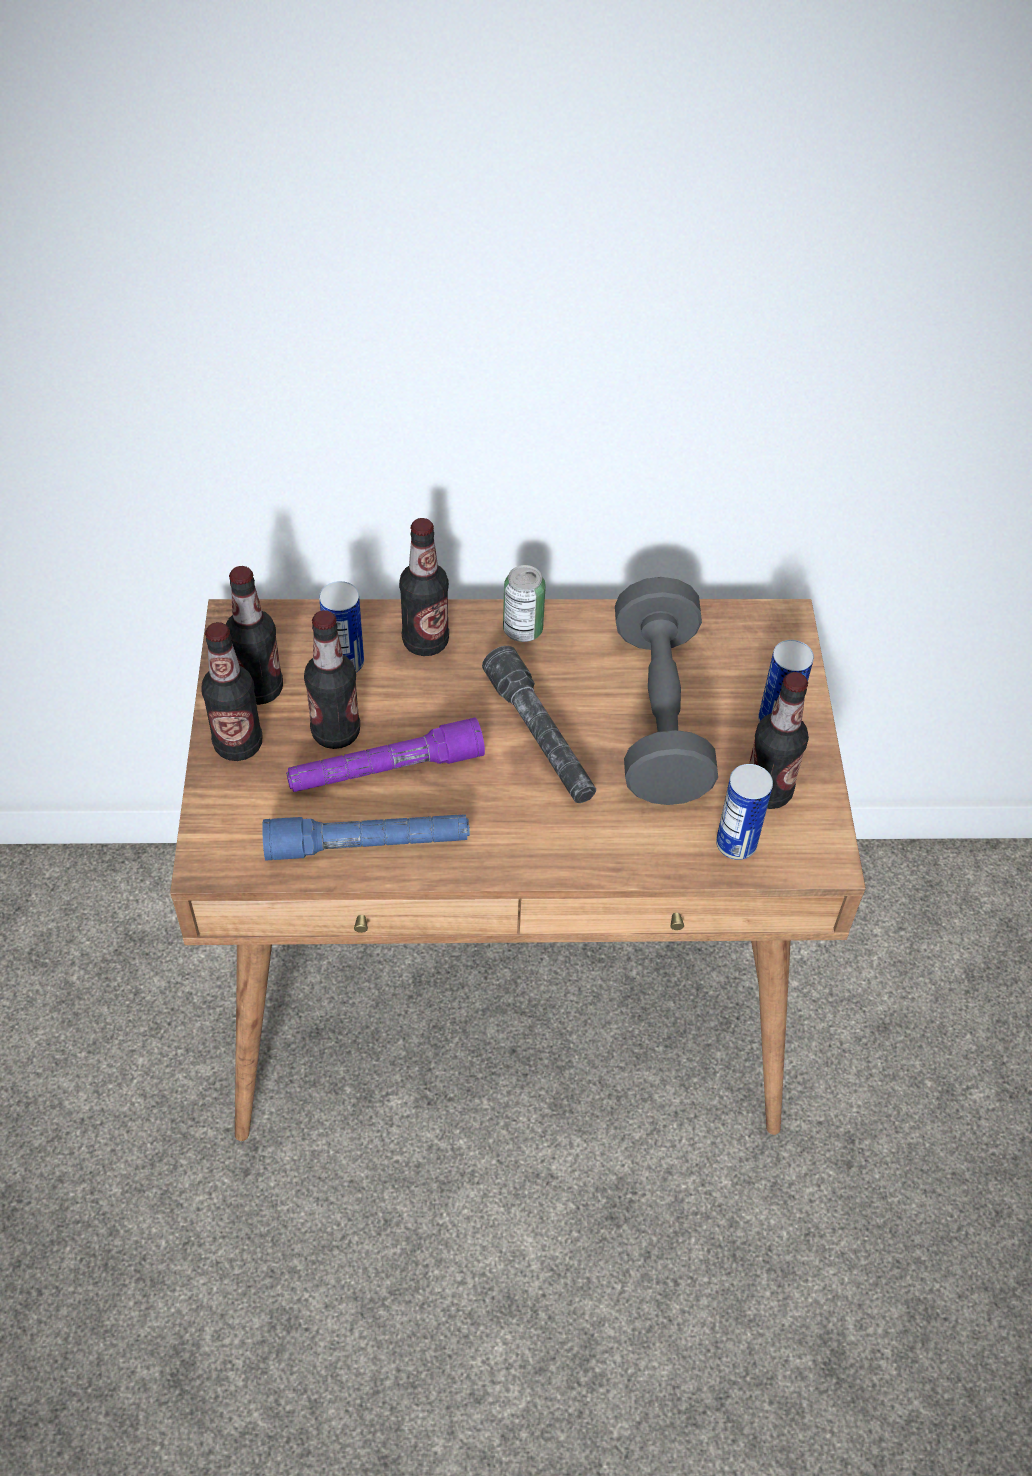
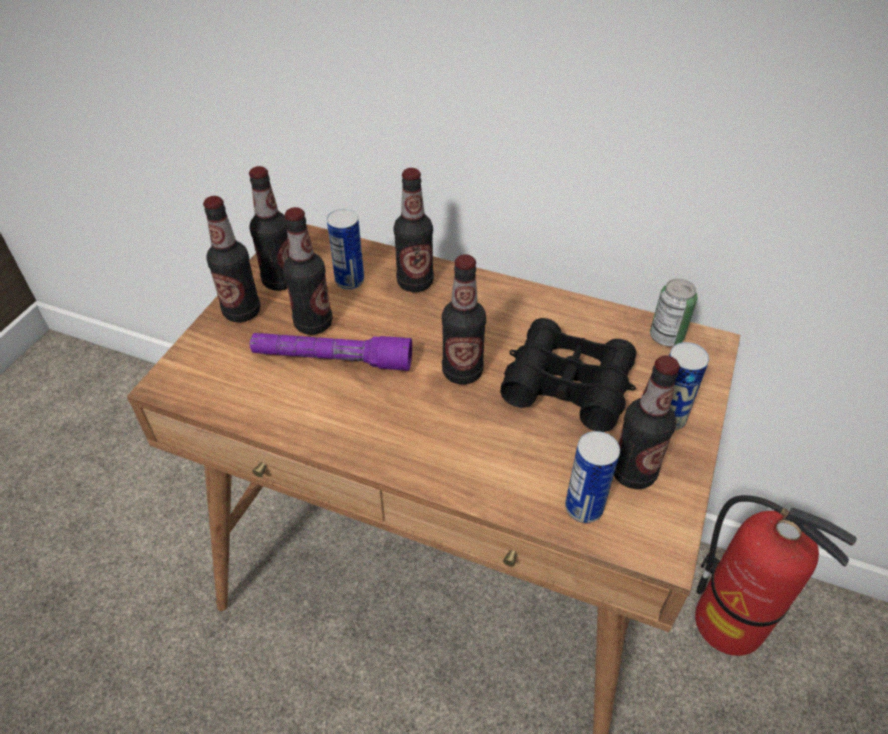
camera: 25 degrees right, 5 degrees down
(368, 844) = (285, 408): blue flashlight -> none
(522, 630) = (491, 294): can -> can (666, 337)
(540, 737) = (462, 372): grey flashlight -> bottle
(660, 716) = (568, 384): grey dumbbell -> black binoculars
(858, 924) = (729, 623): none -> fire extinguisher

